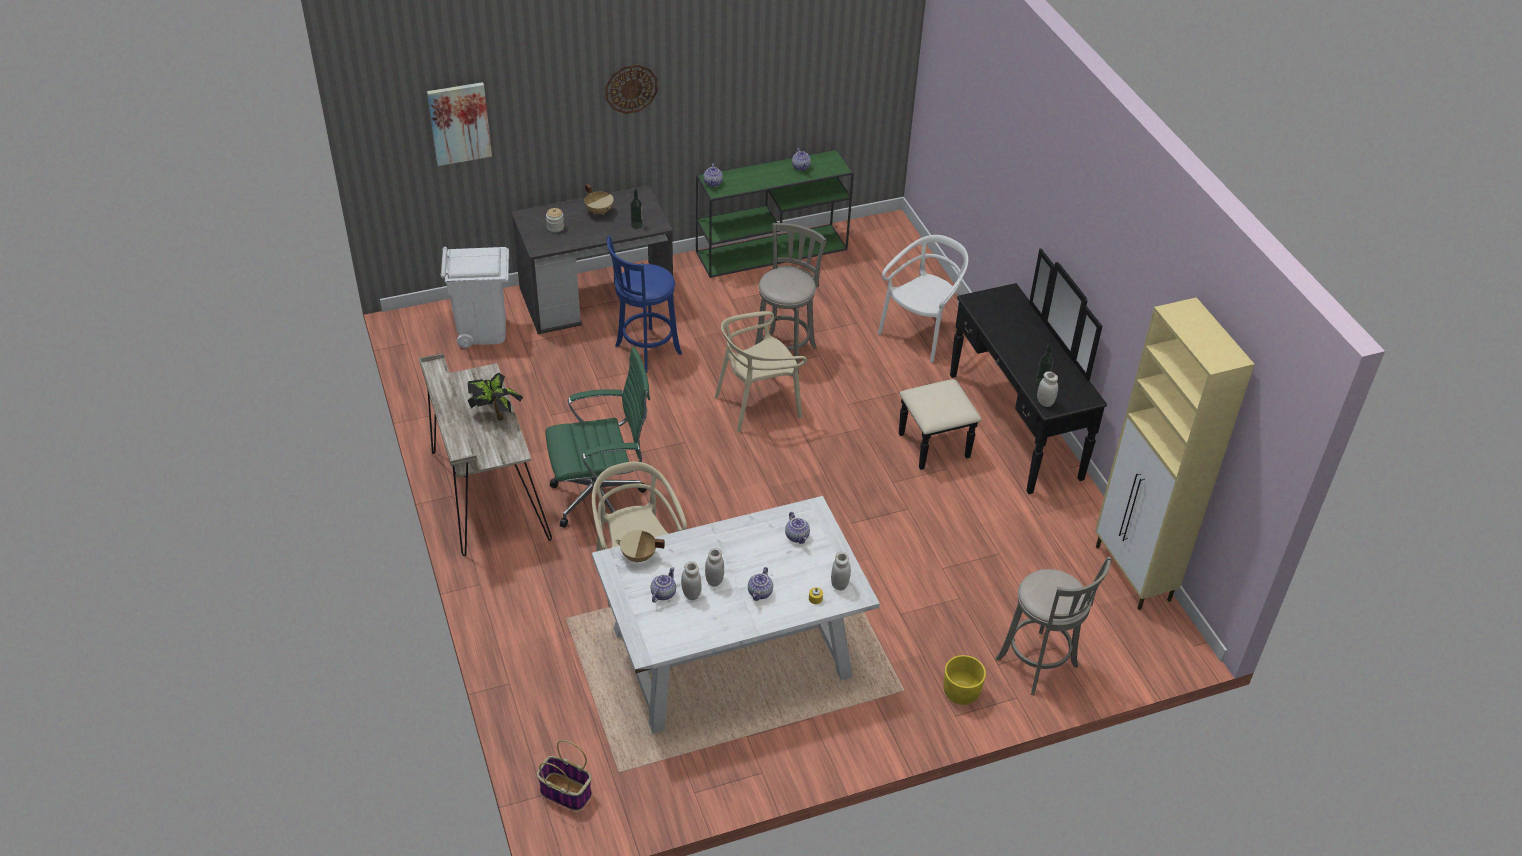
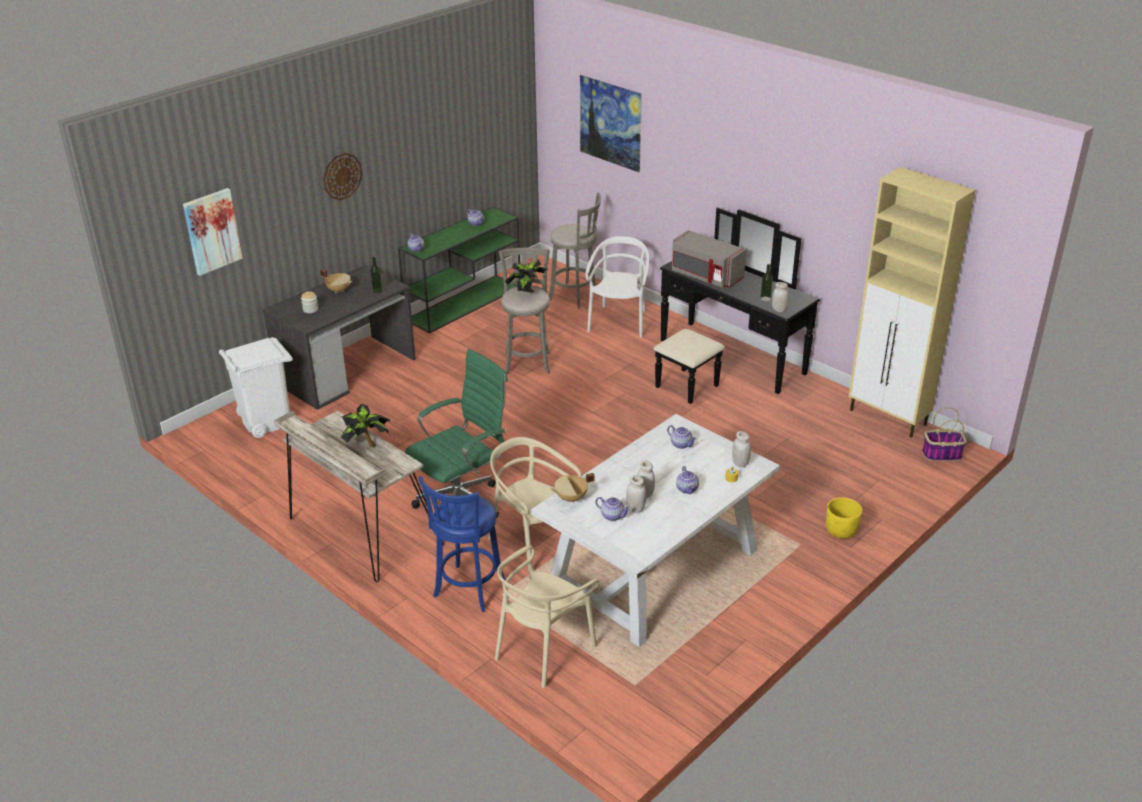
camera: 25 degrees left, 10 degrees down
(564, 792) = (602, 718): basket -> basket (941, 455)
(645, 351) = (417, 394): blue stool -> blue stool (467, 591)
(663, 593) = (613, 516): teapot -> teapot turned 120 degrees clockwise
(758, 404) = (535, 401): beige chair -> beige chair (544, 649)
(791, 279) = (527, 293): none -> potted plant
(970, 120) = (609, 142): none -> picture
(999, 326) = (705, 276): none -> grey microwave
(1039, 665) = (878, 494): grey stool -> grey stool (575, 296)

